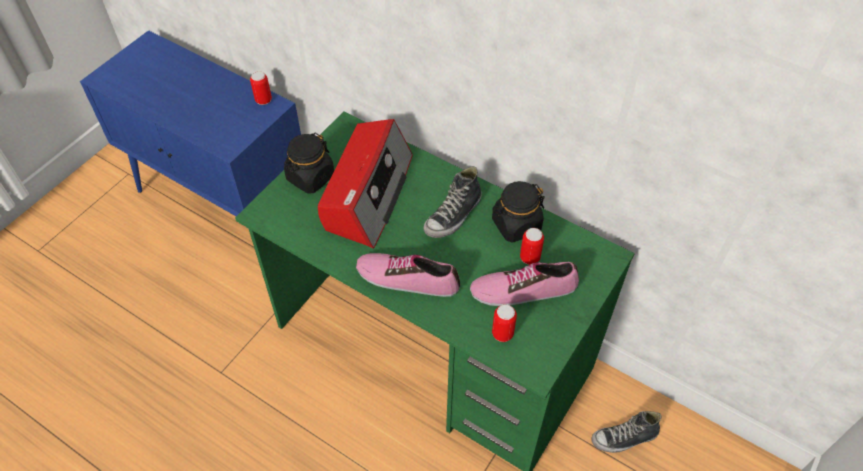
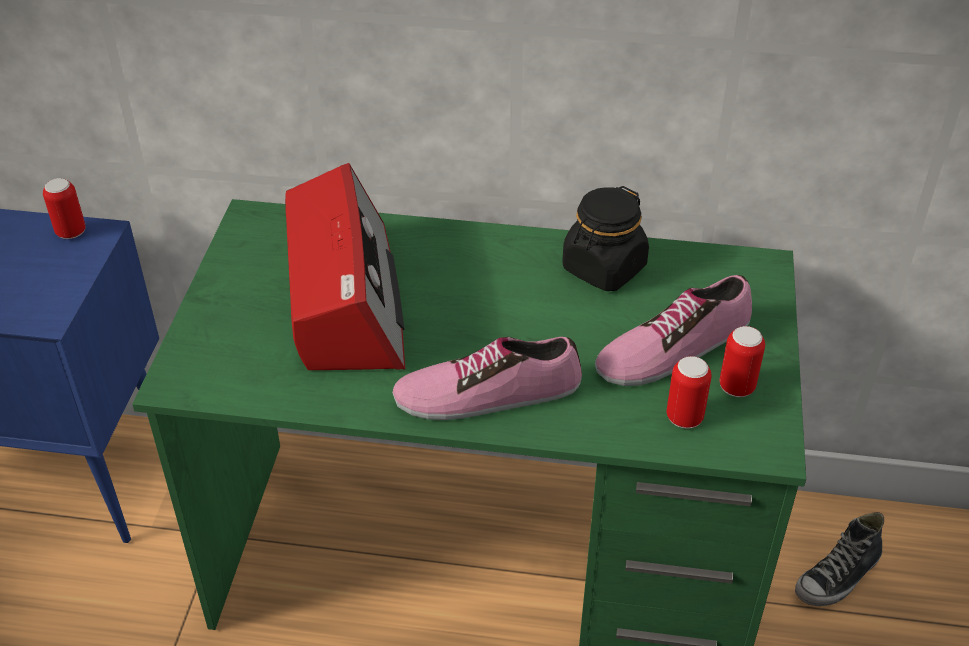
camera: 25 degrees left, 10 degrees down
(310, 177) = (233, 305): black jar -> none
(453, 216) = (502, 286): shoe -> none
(529, 257) = (653, 303): can -> can (737, 387)

